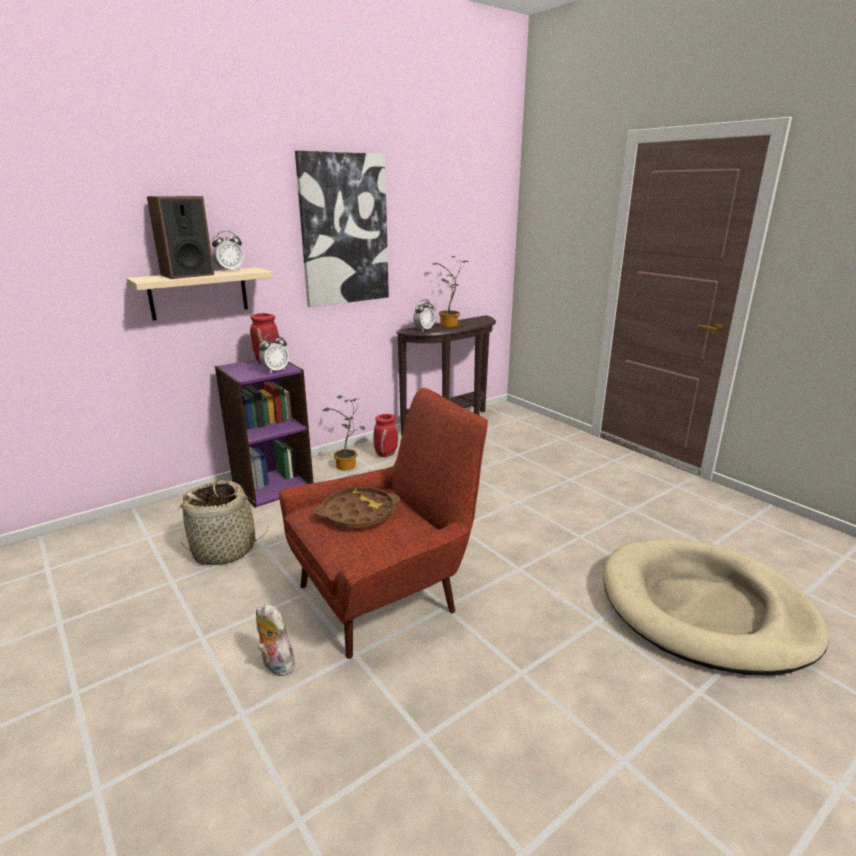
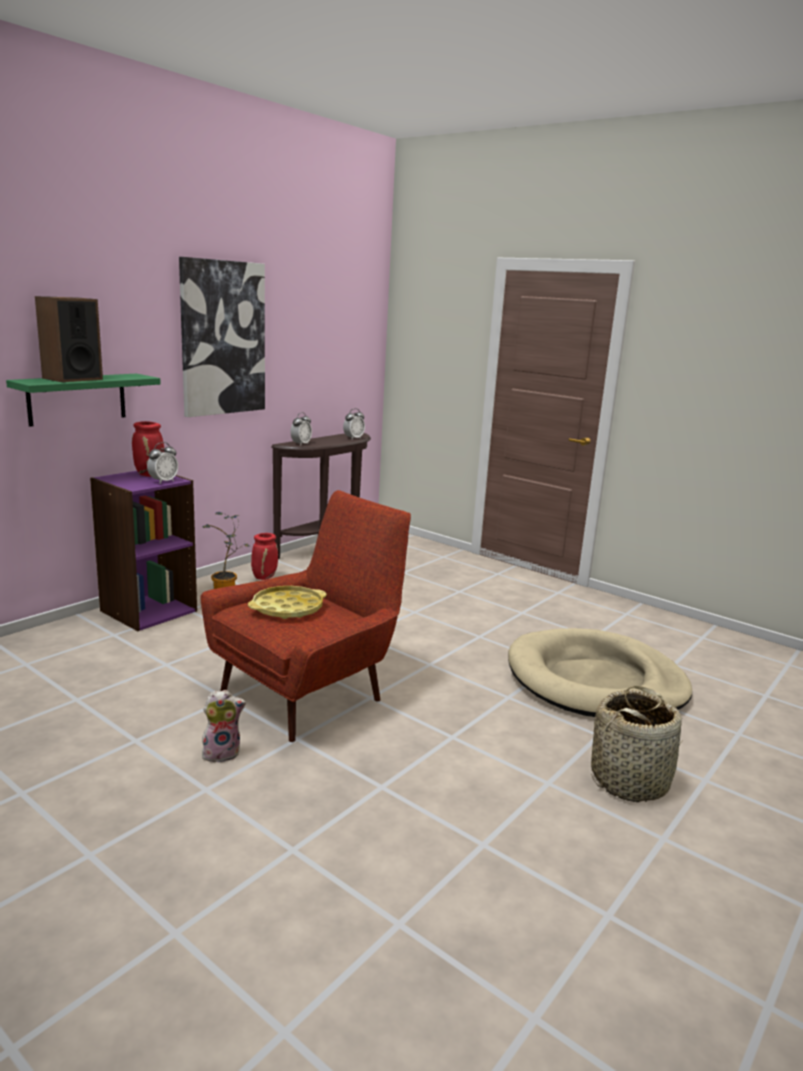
camera: 15 degrees left, 5 degrees down
(199, 293) = (77, 399): beige shelf -> green shelf
(225, 550) = (122, 669): basket -> basket (630, 780)
(230, 271) = (113, 376): alarm clock -> alarm clock (353, 438)
(275, 665) = (222, 753): plush toy -> plush toy turned 135 degrees clockwise
(358, 513) = (287, 608): brown tray -> yellow tray
(449, 326) = (325, 440): potted plant -> none

